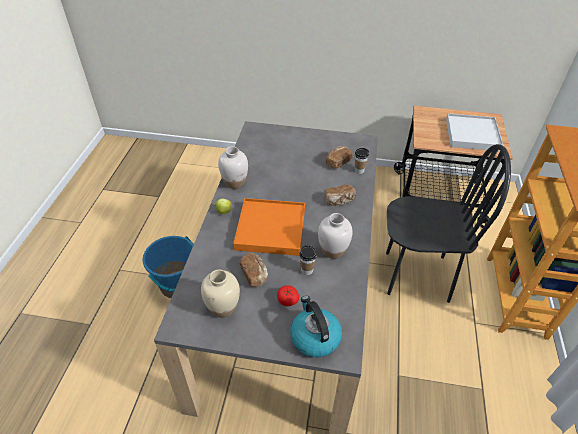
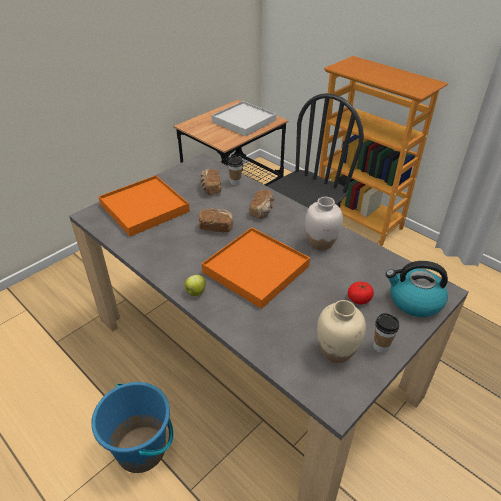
camera: 55 degrees left, 5 degrees down
(235, 183) = (160, 265): white vase -> none
(255, 274) = (308, 307): bread -> bread (216, 227)
(283, 145) = (144, 208): none -> orange tray
(307, 270) = (331, 269): cup -> cup (381, 346)

